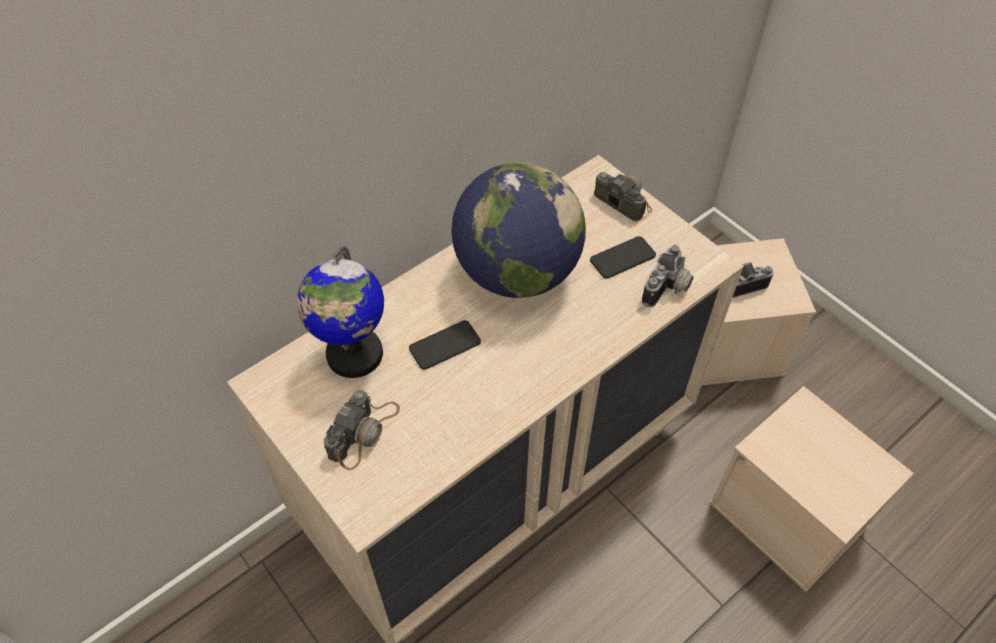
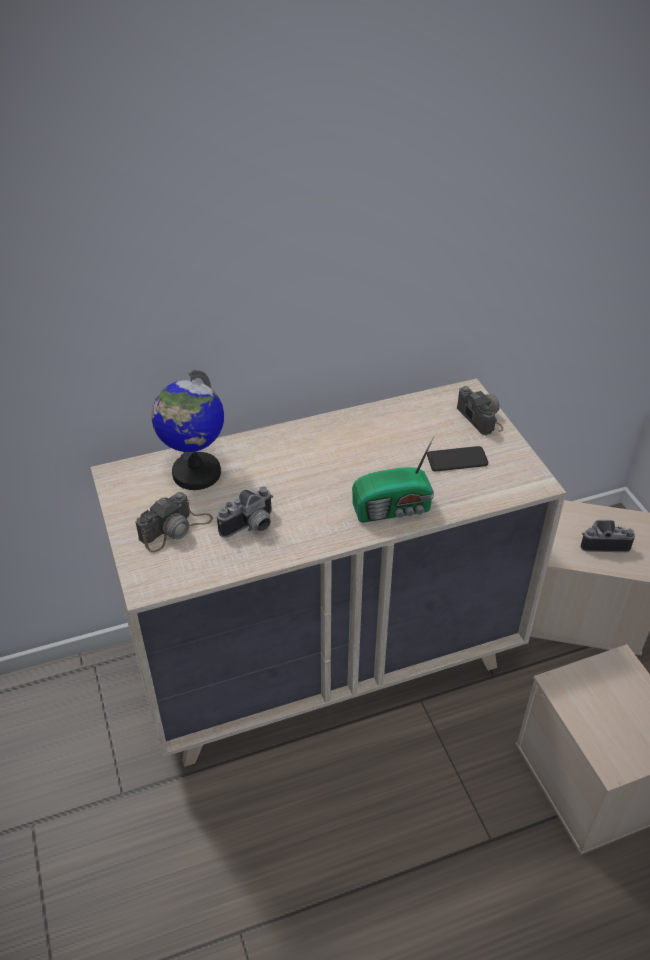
camera: 20 degrees right, 10 degrees down
(445, 345) = (271, 485): phone -> none
(516, 273) = (358, 449): globe -> none
(586, 336) = (394, 509): none -> radio
(668, 289) = (486, 492): camera -> camera (250, 527)

